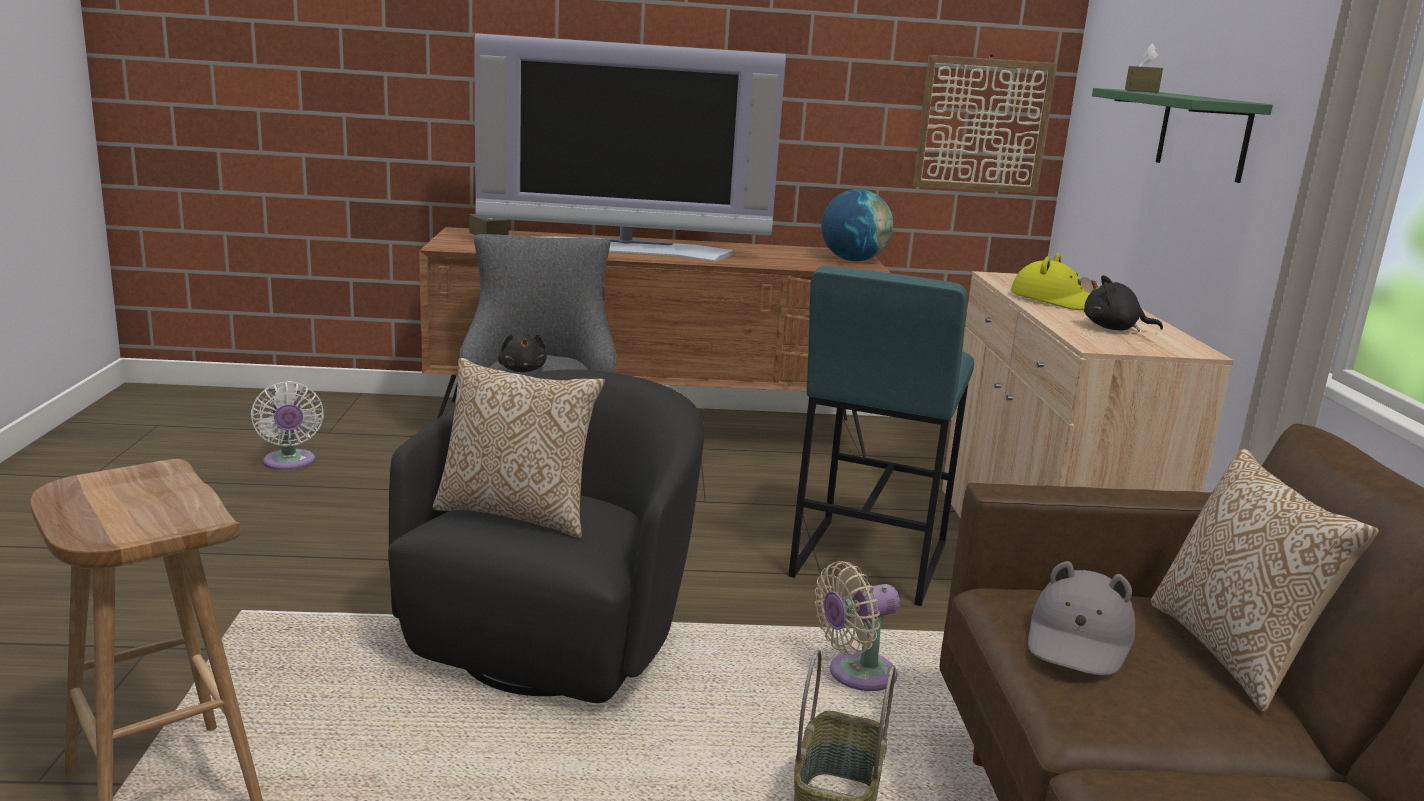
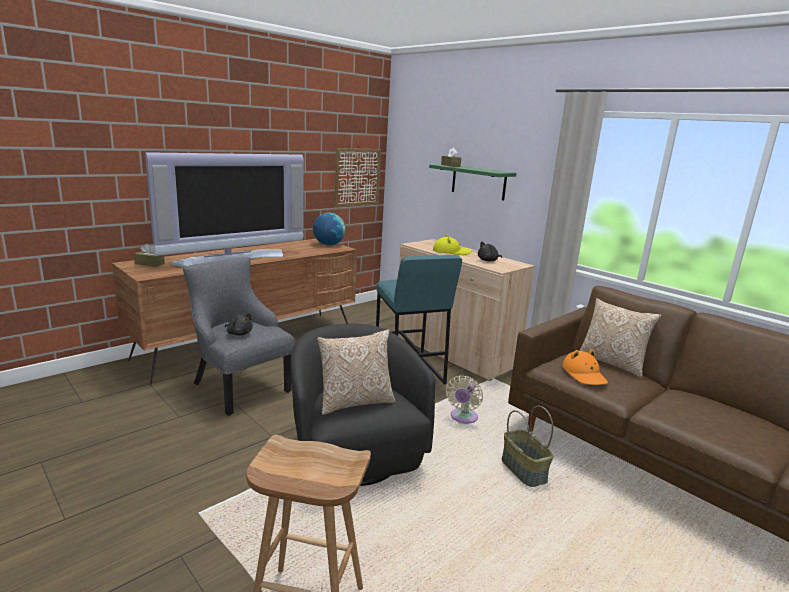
camera: 40 degrees left, 0 degrees up
(289, 463) = (88, 427): white fan -> none
(1079, 640) = (584, 374): grey hat -> orange hat

